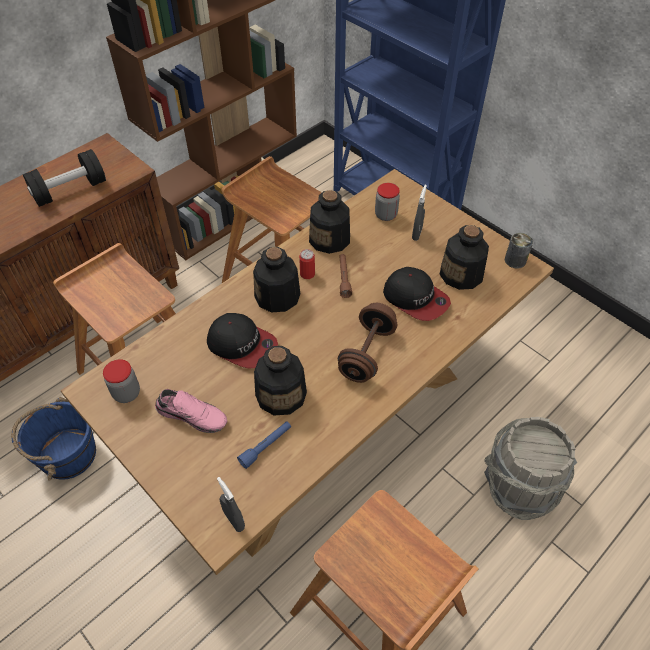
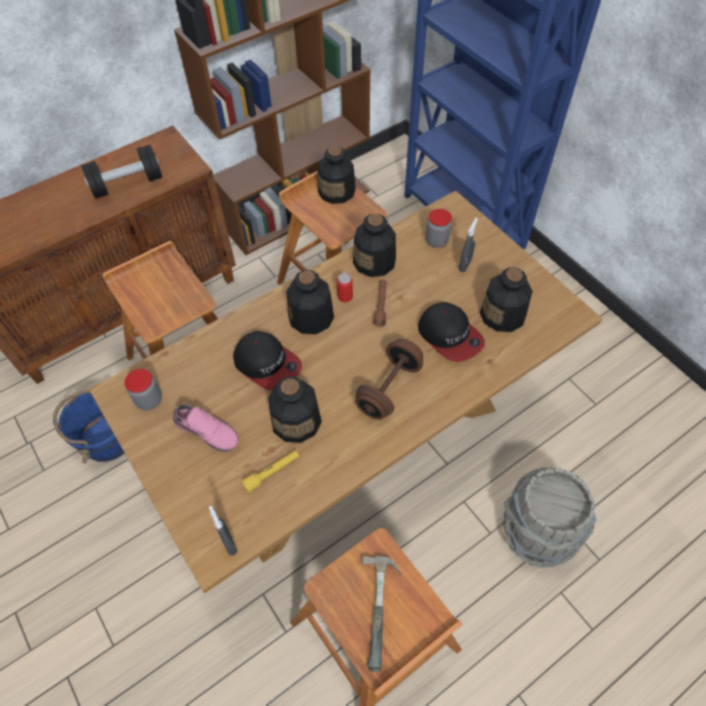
camera: 10 degrees right, 5 degrees up
(266, 446) = (272, 472): blue flashlight -> yellow flashlight
(278, 183) = (337, 191): none -> bottle
(398, 569) = (383, 611): none -> hammer
(515, 260) = (562, 305): can -> none

